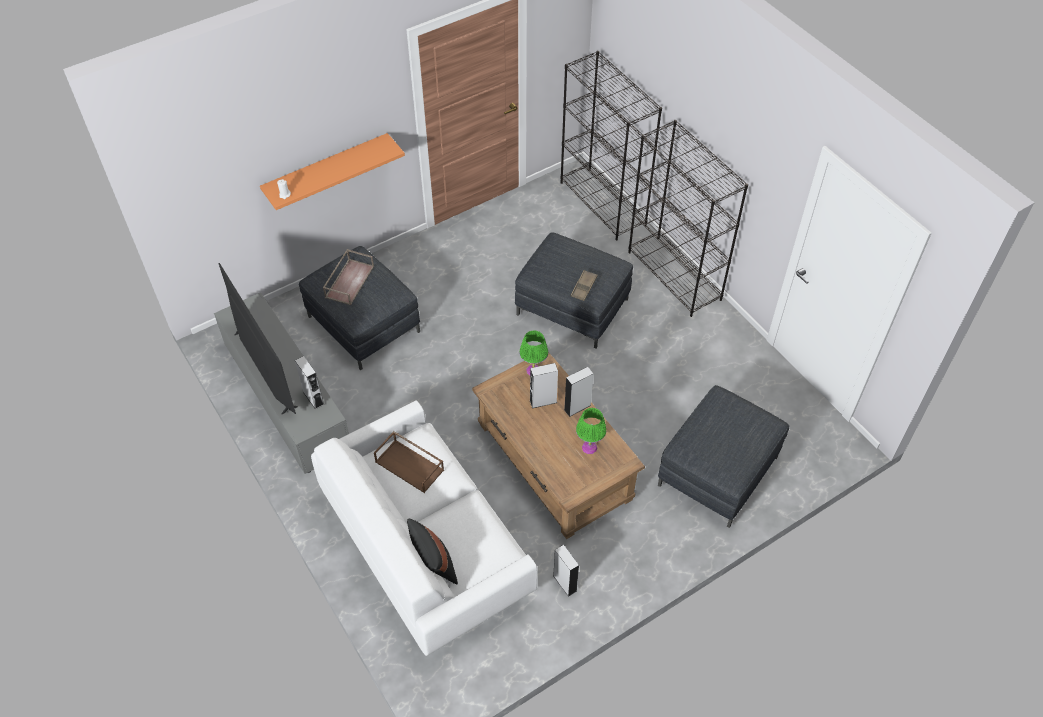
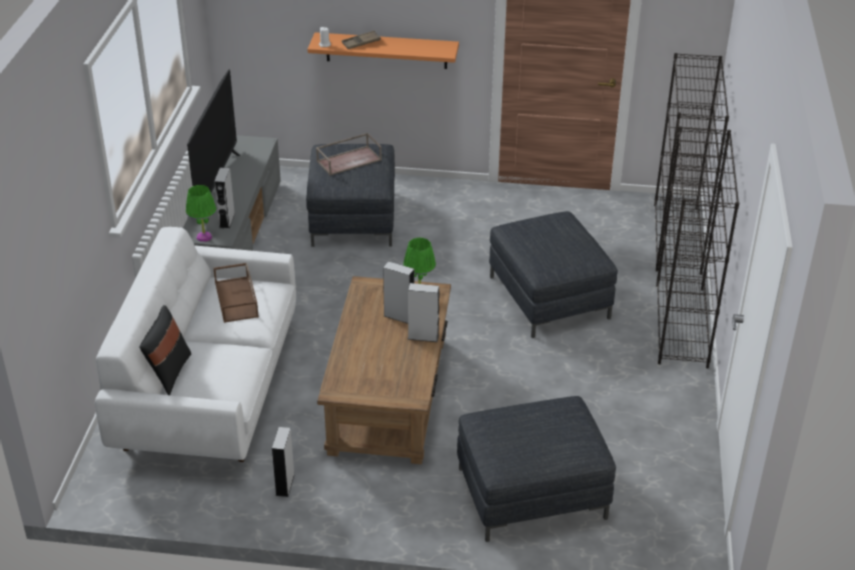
camera: 40 degrees right, 15 degrees down
(584, 287) = (543, 260): brown tray -> brown tray (361, 43)
(589, 447) = (396, 369): green table lamp -> green table lamp (204, 237)

